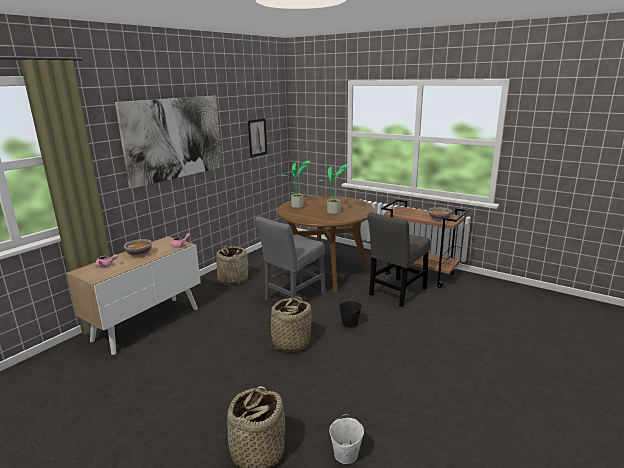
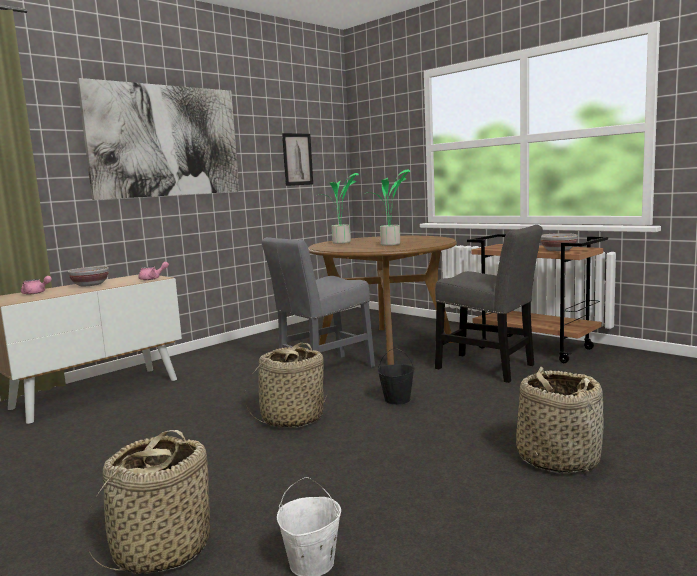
camera: 10 degrees right, 10 degrees down
(233, 279) = (245, 351): basket -> basket (557, 459)
(396, 293) = (489, 368): grey chair -> grey chair turned 105 degrees counterclockwise

